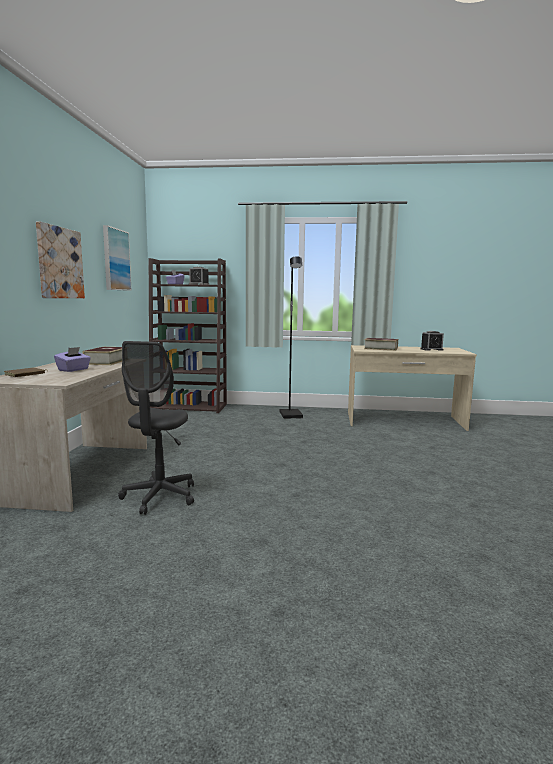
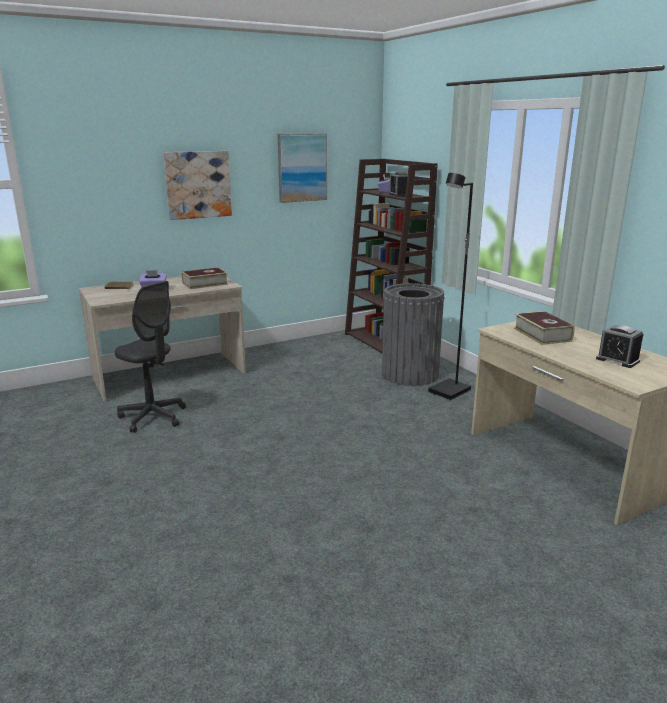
camera: 55 degrees right, 10 degrees up
(160, 497) = (153, 417): grey office chair -> grey office chair turned 120 degrees counterclockwise
(251, 415) = (409, 374): none -> grey trash can

